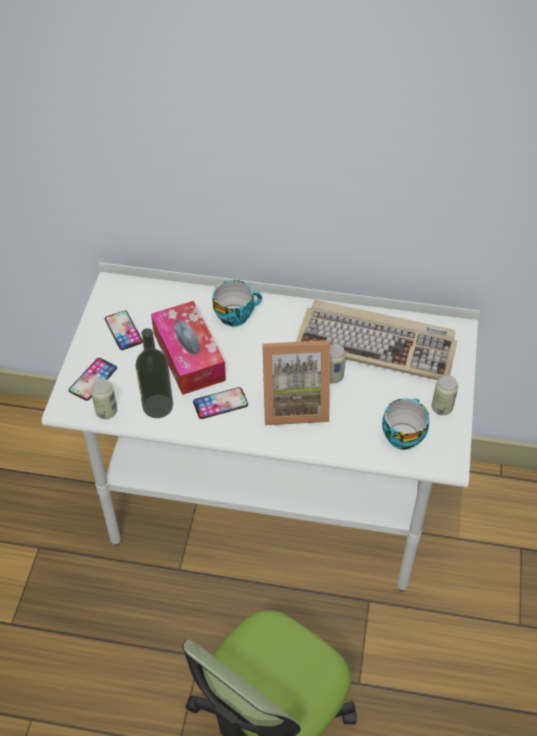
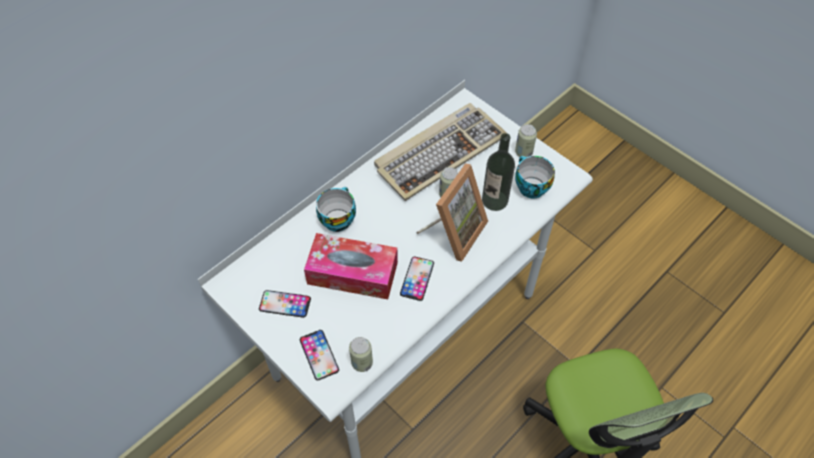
camera: 55 degrees left, 5 degrees up
(157, 406) = (386, 322): bottle -> bottle (494, 200)

